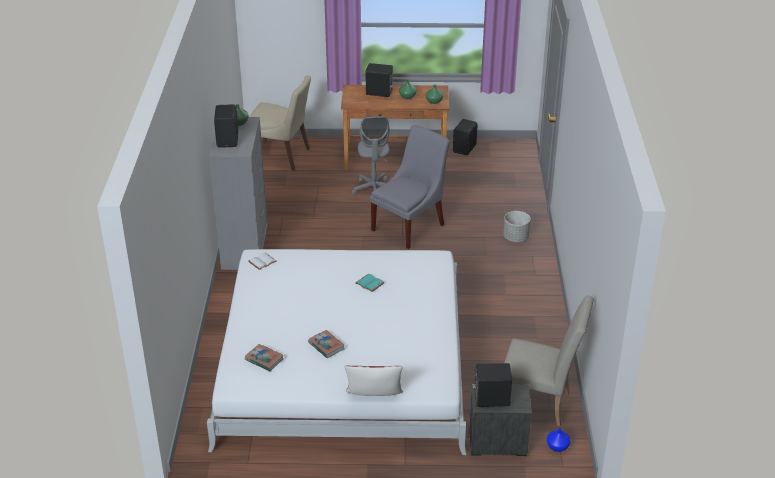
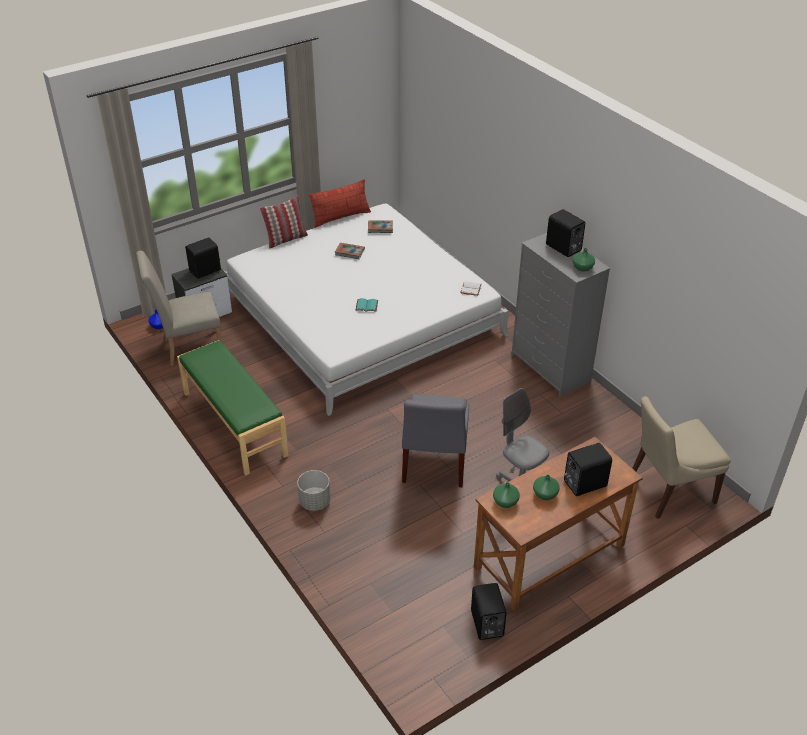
camera: 145 degrees right, 5 degrees up
(286, 398) = (341, 217): none -> pillow
(540, 313) = (233, 424): none -> green bench

